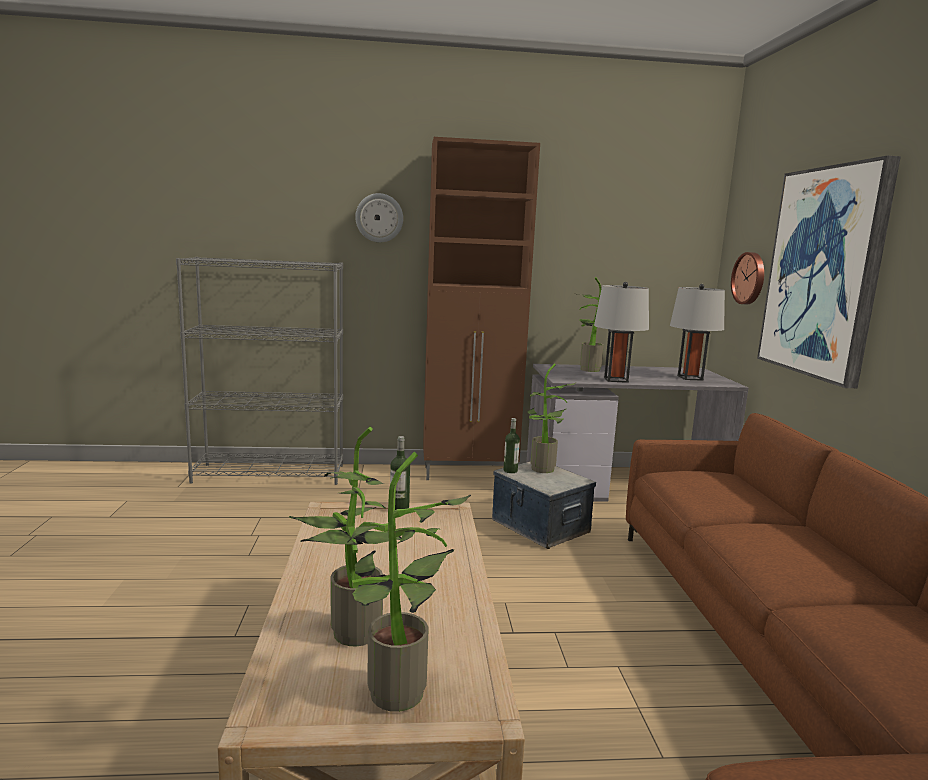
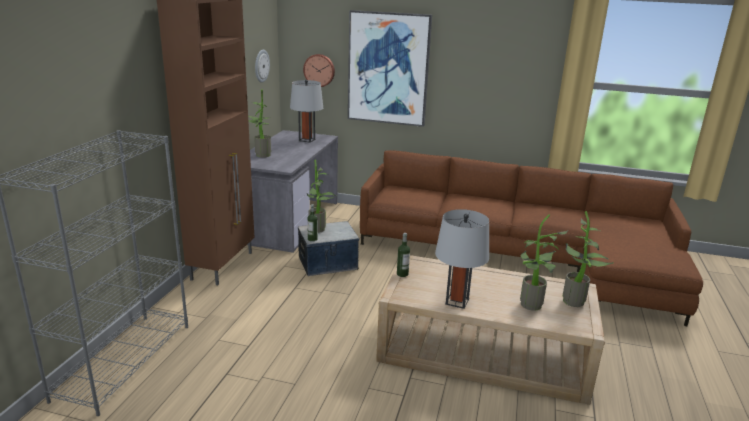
camera: 70 degrees left, 10 degrees up
(379, 218) = (130, 76): wall clock -> wall clock (261, 66)
(615, 380) = (297, 156): grey table lamp -> grey table lamp (457, 301)

